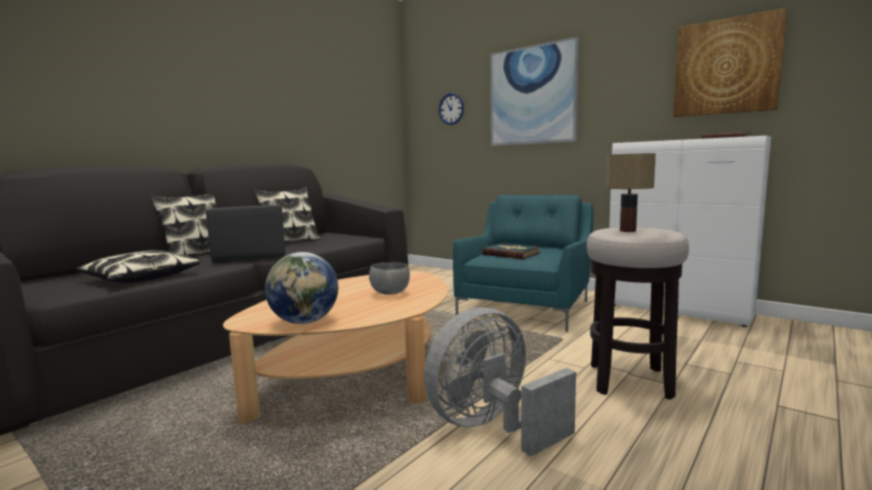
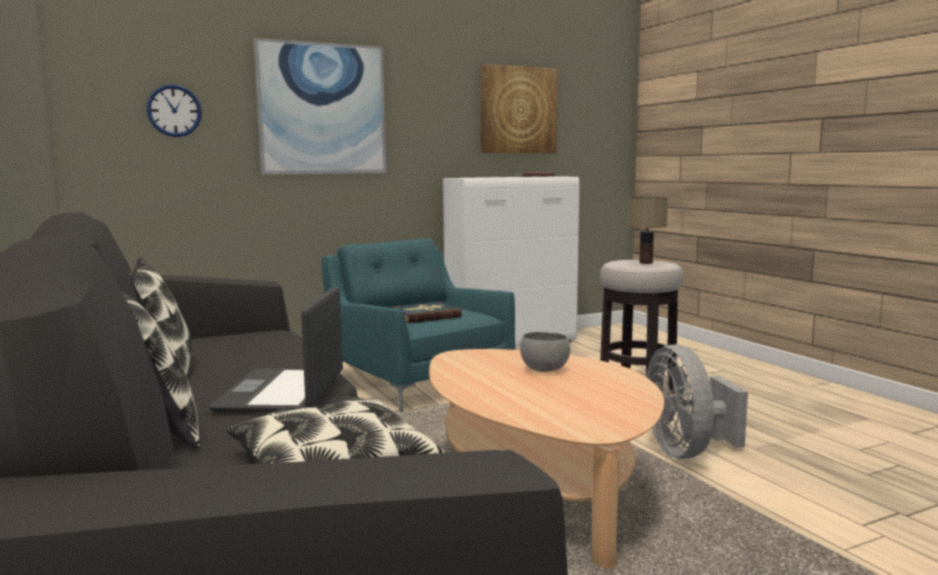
camera: 65 degrees left, 0 degrees up
(305, 322) = (626, 407): globe -> none

